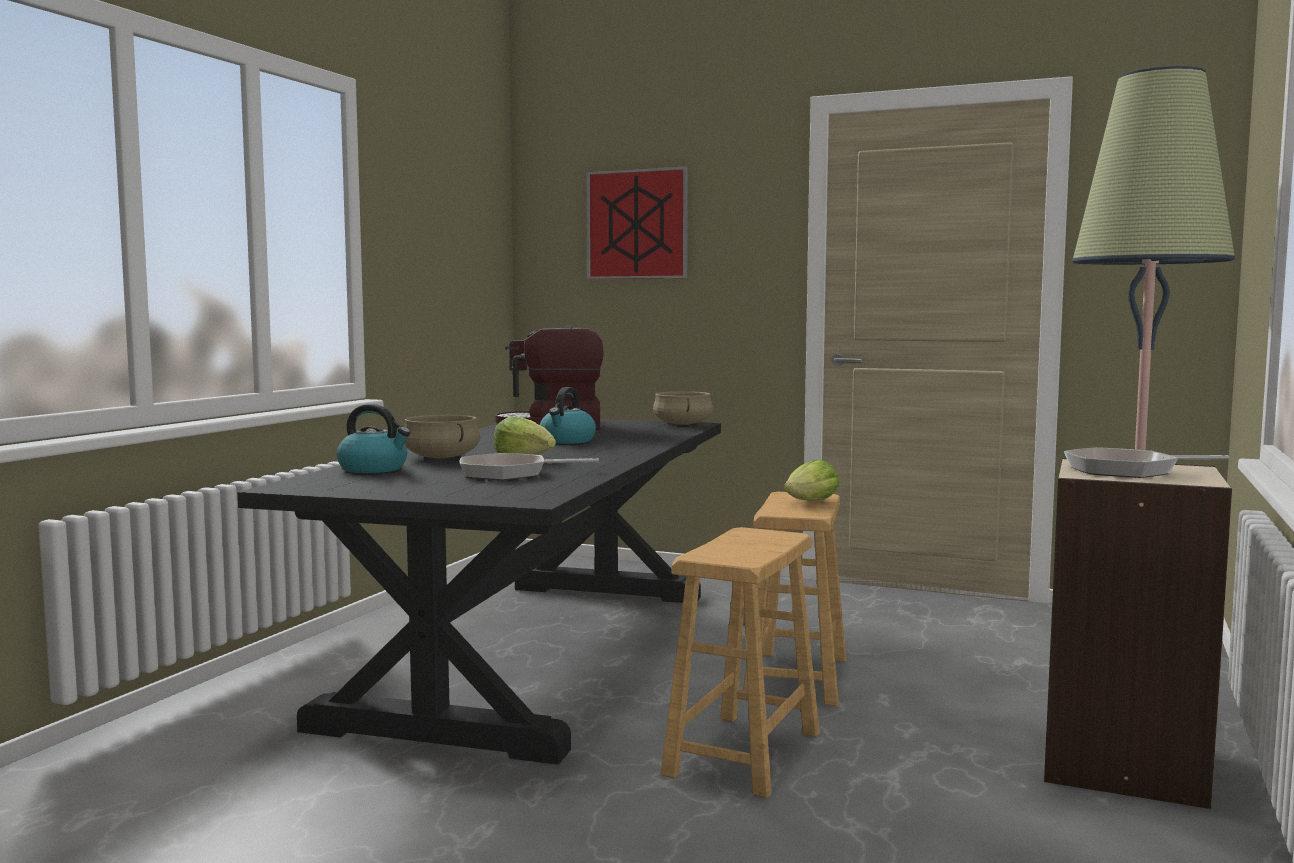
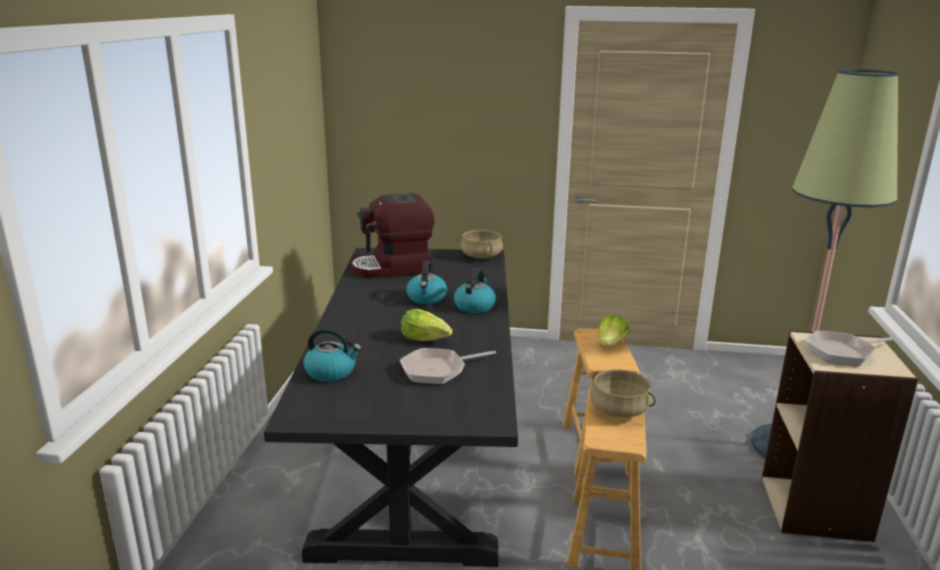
camera: 15 degrees left, 15 degrees up
(442, 457) = (363, 341): beige cooking pot -> beige cooking pot (619, 410)
(624, 446) = (474, 306): none -> kettle
(637, 224) = (427, 94): picture -> none

